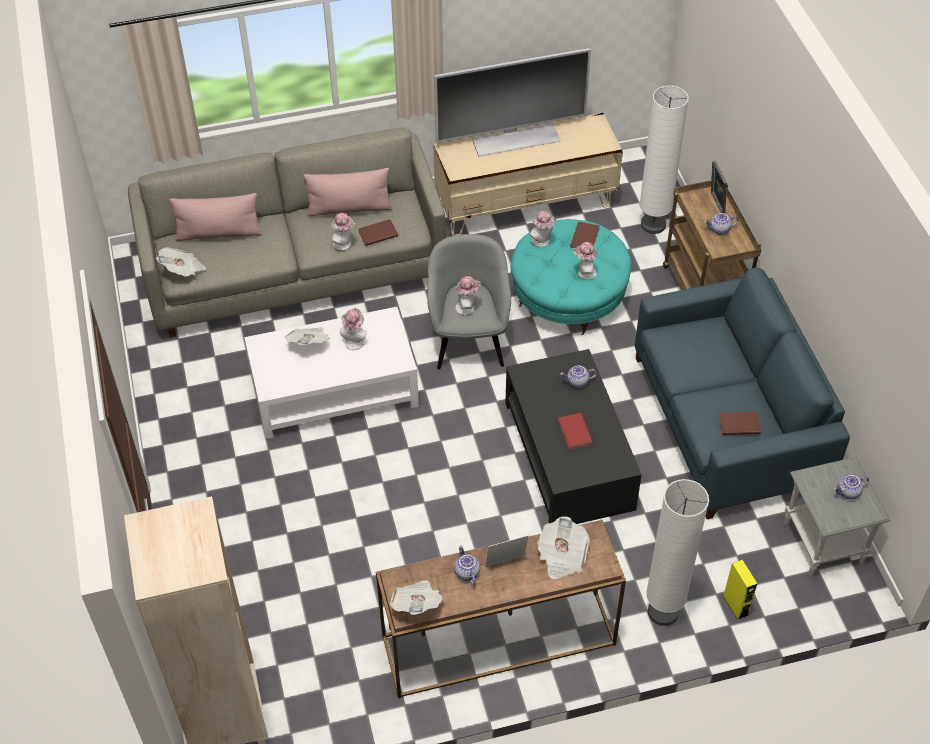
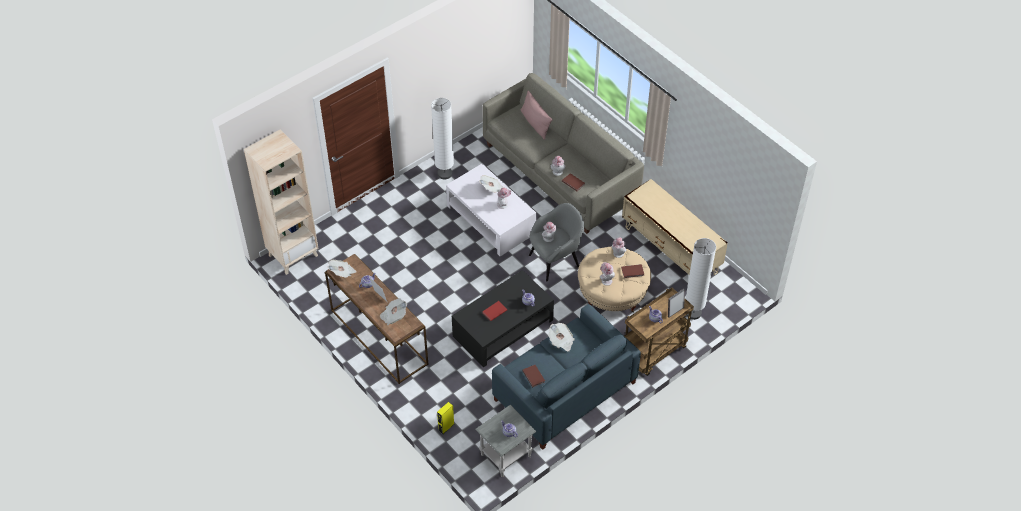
camera: 65 degrees right, 0 degrees up
(183, 270) = (503, 121): newspaper -> newspaper (561, 341)
(349, 208) = (584, 165): pink pillow -> none
(515, 139) = (678, 211): television -> none
(568, 297) = (612, 292): turquoise ottoman -> beige ottoman
(663, 612) = (427, 397): white floor lamp -> white floor lamp (444, 174)

